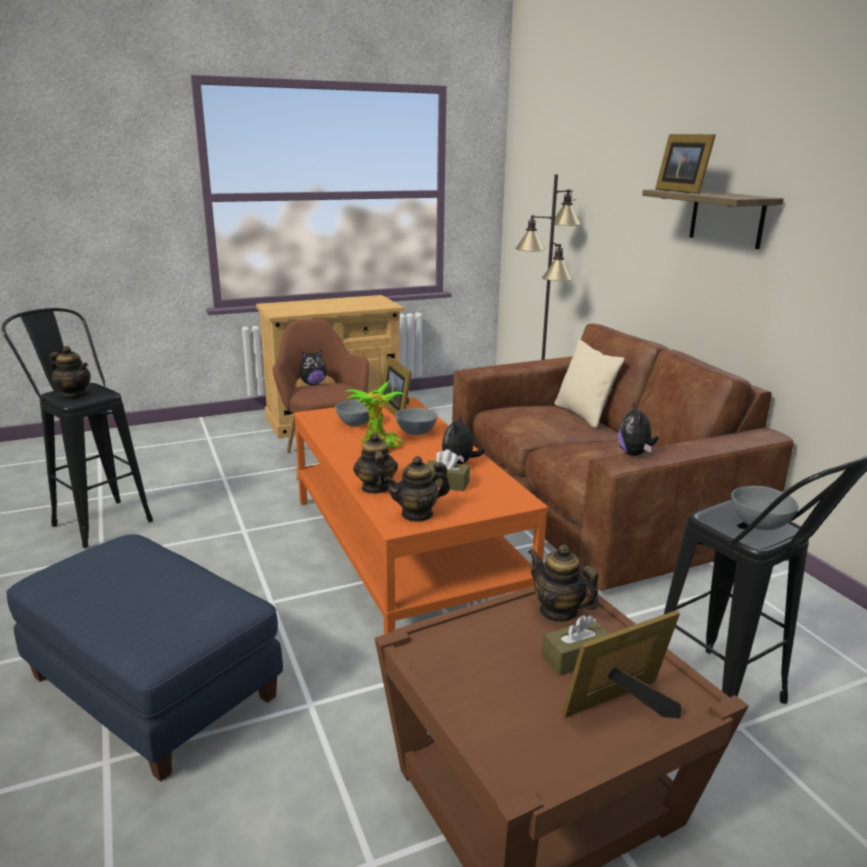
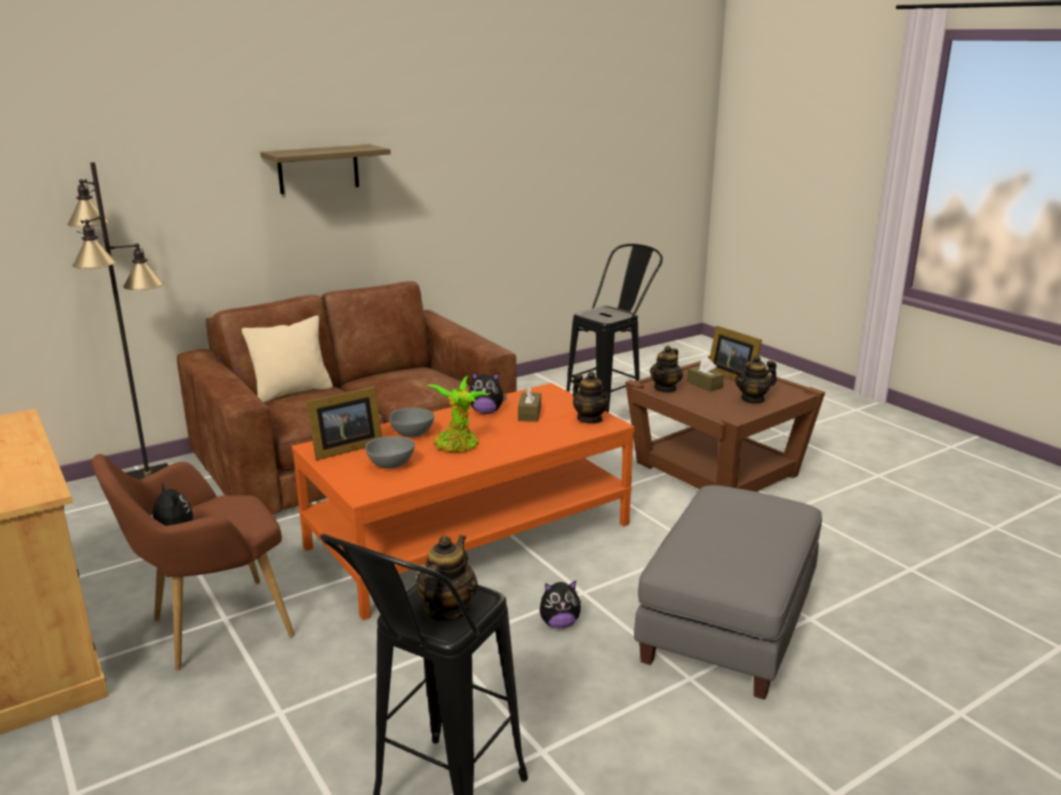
camera: 100 degrees left, 0 degrees up
(152, 686) = (728, 624): blue ottoman -> grey ottoman
(375, 488) = (551, 438): teapot -> teapot (753, 399)
(634, 454) = (478, 345): plush toy -> plush toy (559, 624)
(681, 191) = (303, 152): picture frame -> none
(759, 525) = (605, 312): grey bowl -> none

